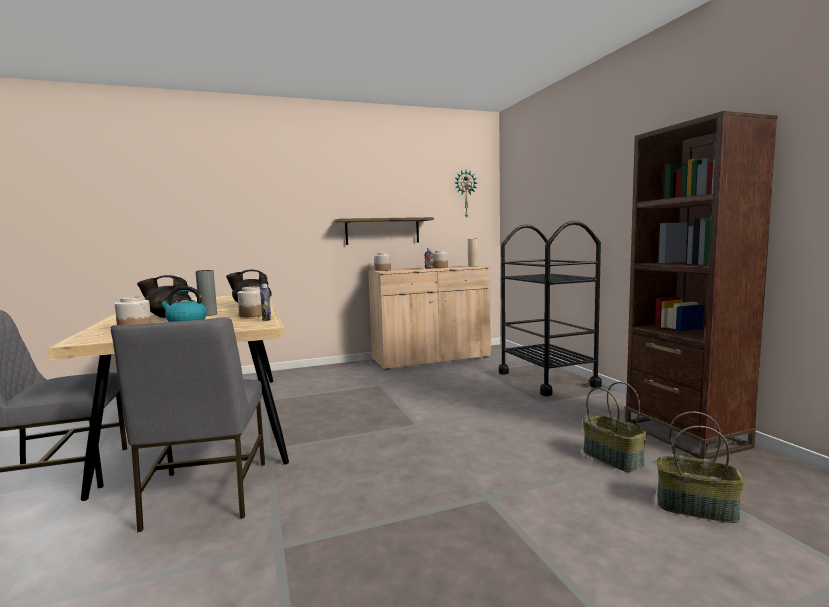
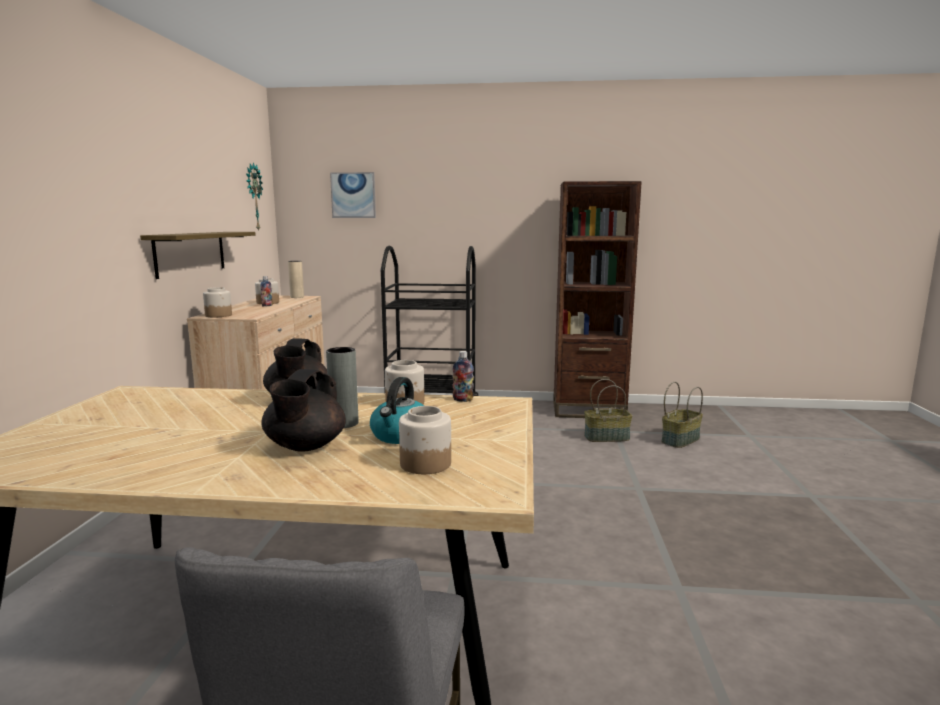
camera: 65 degrees left, 5 degrees up
(205, 495) = (550, 629): grey chair -> none
(534, 184) = (353, 195): none -> picture

